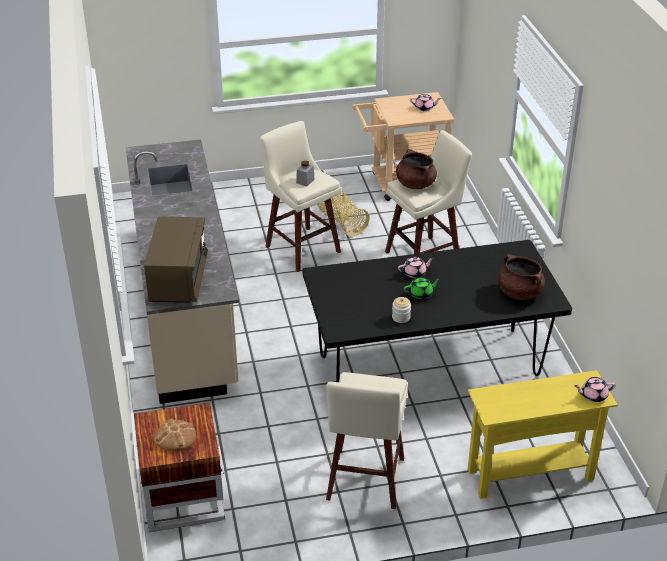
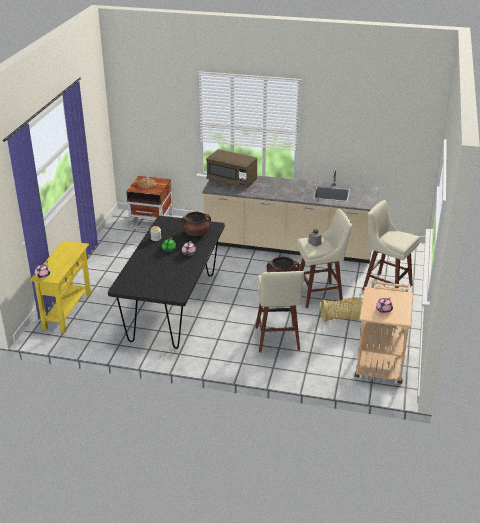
camera: 115 degrees right, 5 degrees down
(364, 481) = (114, 265): beige stool -> beige stool (386, 287)
(519, 293) = (138, 279): brown cooking pot -> brown cooking pot (196, 233)

